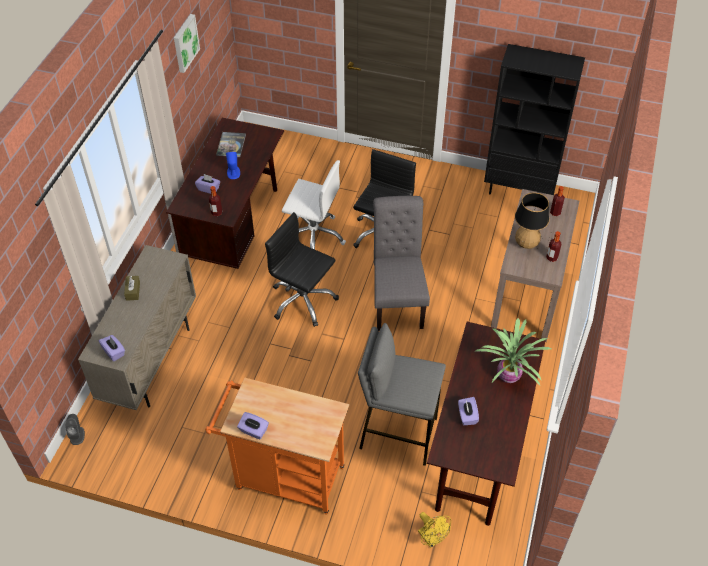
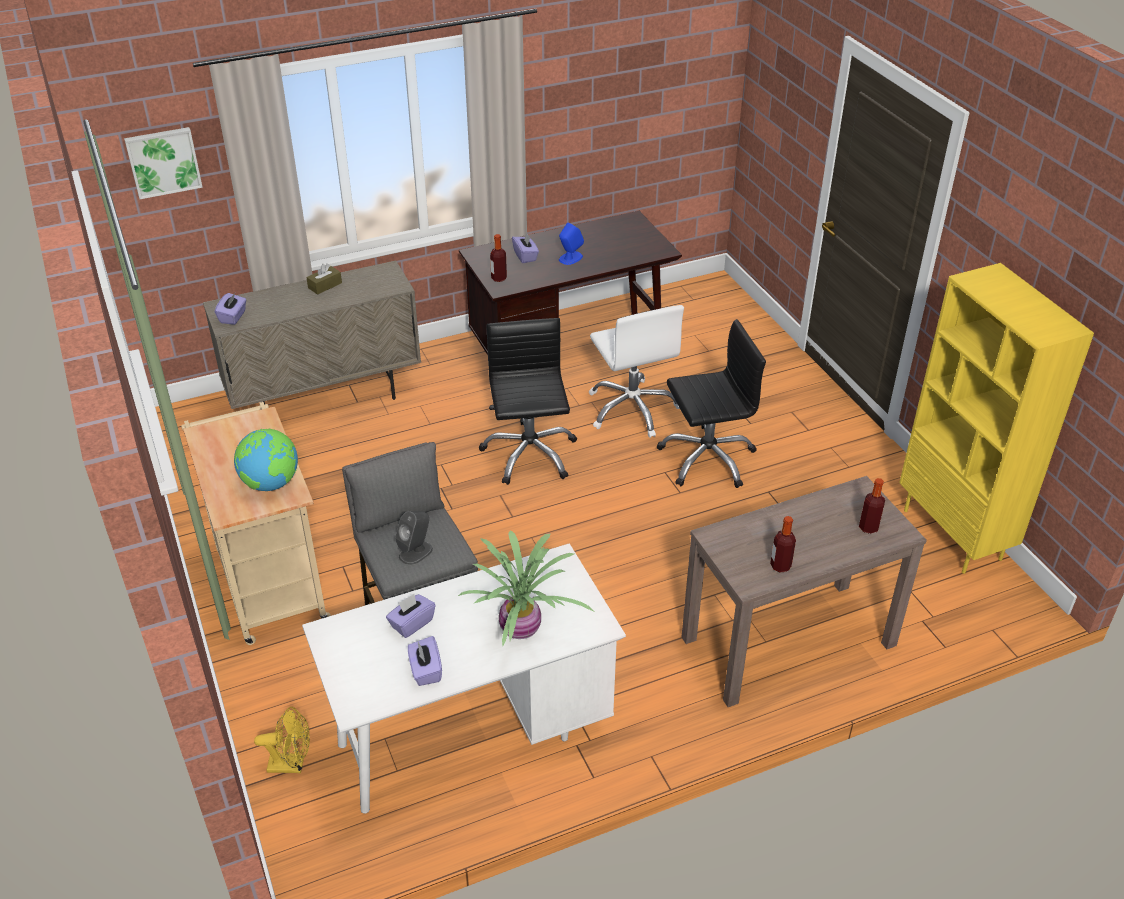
camera: 50 degrees right, 10 degrees down
(77, 435) = (189, 407): grey speaker -> grey speaker (416, 552)
(185, 43) = (609, 73): picture -> picture (163, 161)
(231, 145) = (608, 236): book -> none
(253, 431) = (205, 451): purple tissue box -> purple tissue box (425, 671)
(284, 476) = (269, 580): orange cart -> beige cart
(315, 414) = (271, 483): none -> globe
(397, 301) = (621, 528): grey chair -> none
(431, 539) = (292, 764): yellow fan -> yellow fan turned 105 degrees counterclockwise
(479, 451) = (471, 736): brown desk -> white desk
(519, 190) = (953, 534): black bookcase -> yellow bookcase
(529, 243) = (778, 531): table lamp -> none

